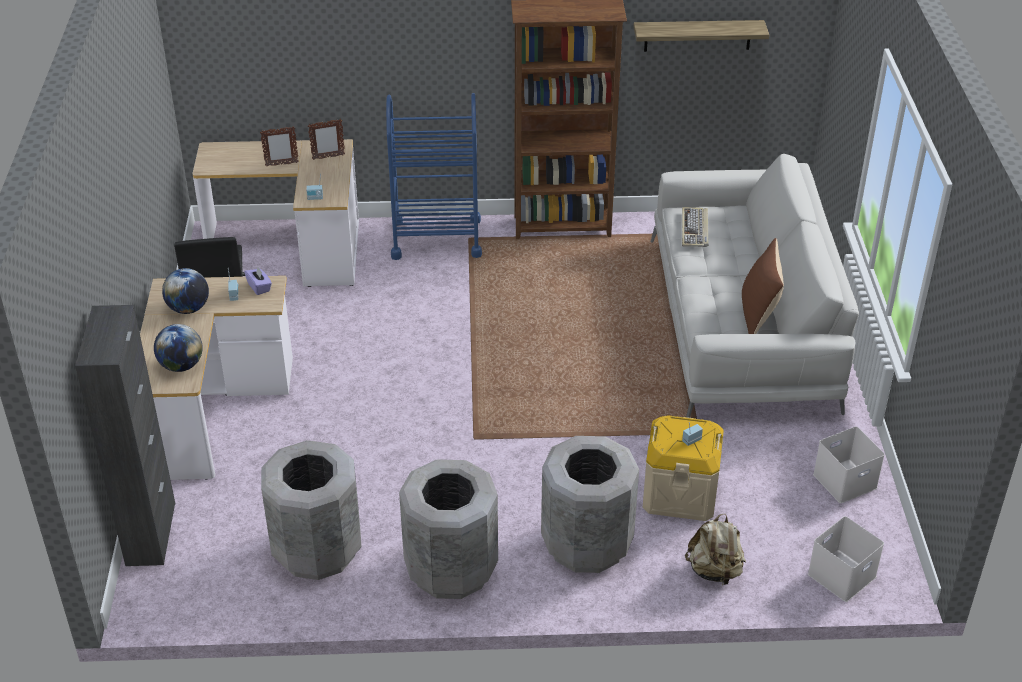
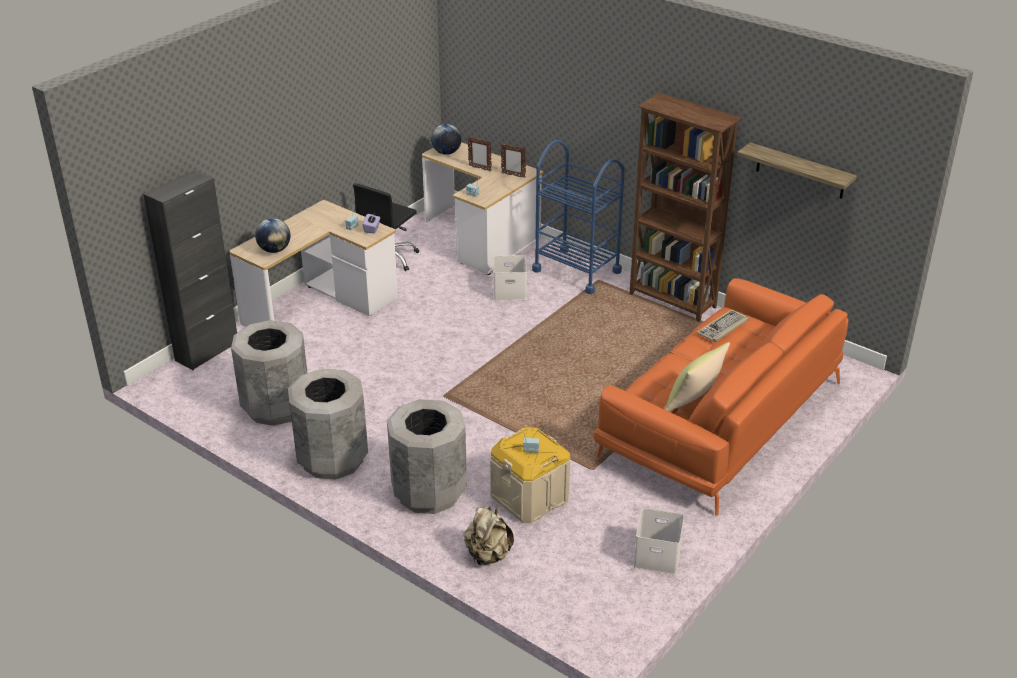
camera: 40 degrees right, 5 degrees down
(188, 308) = (319, 223): globe -> globe (446, 153)
(741, 324) = (720, 420): white sofa -> orange sofa
(759, 314) = (693, 401): brown pillow -> yellow pillow
(842, 576) = (570, 611): white storage box -> white storage box (509, 292)

